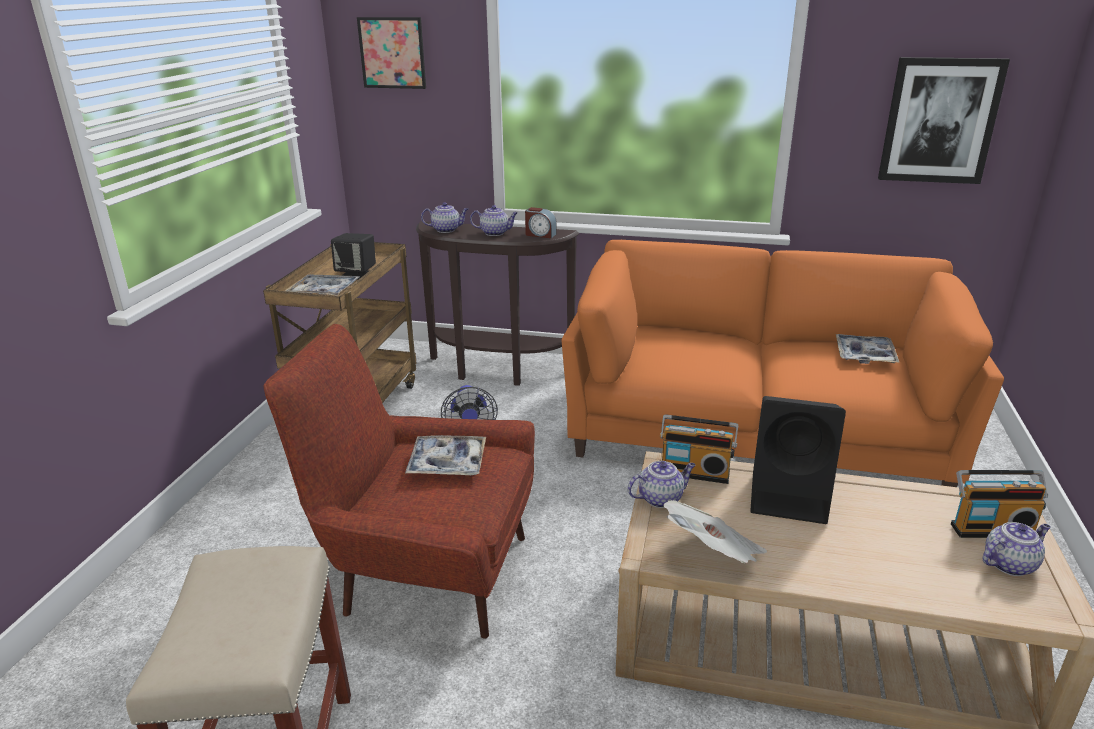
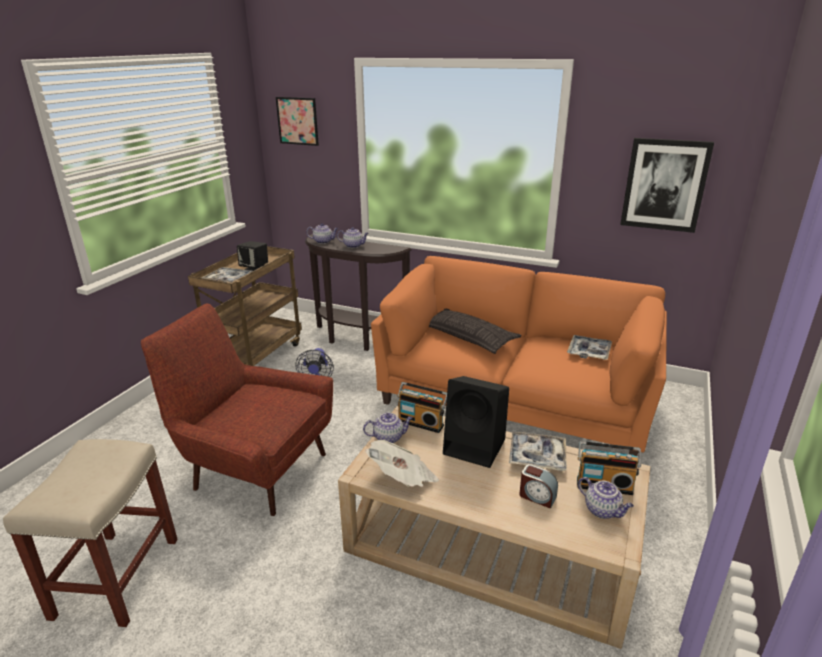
camera: 10 degrees right, 0 degrees up
(447, 463) = (266, 399): tray -> tray (537, 456)
(540, 234) = (382, 249): alarm clock -> alarm clock (537, 496)
(692, 349) = (468, 337): none -> pillow
(1009, 564) = (603, 510): teapot -> teapot turned 60 degrees clockwise

